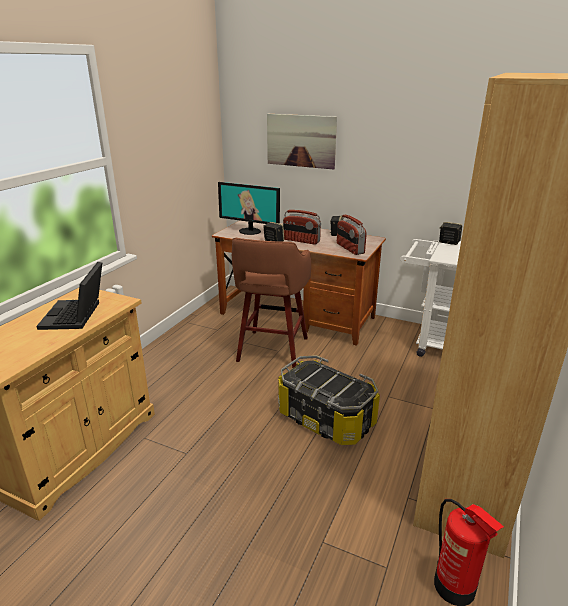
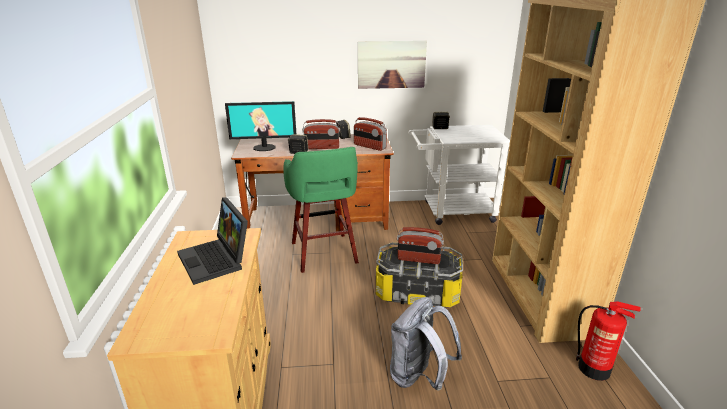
camera: 30 degrees left, 0 degrees up
(248, 500) = (419, 377): none -> grey backpack
(272, 351) = (324, 254): brown stool -> green stool
(301, 141) = (295, 55): picture -> picture (391, 64)
(326, 381) = (418, 259): none -> radio

